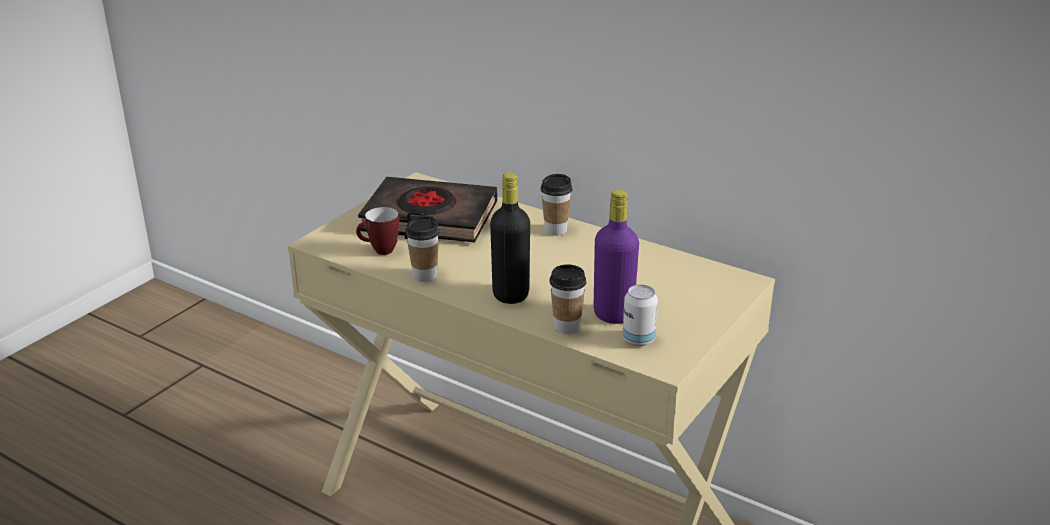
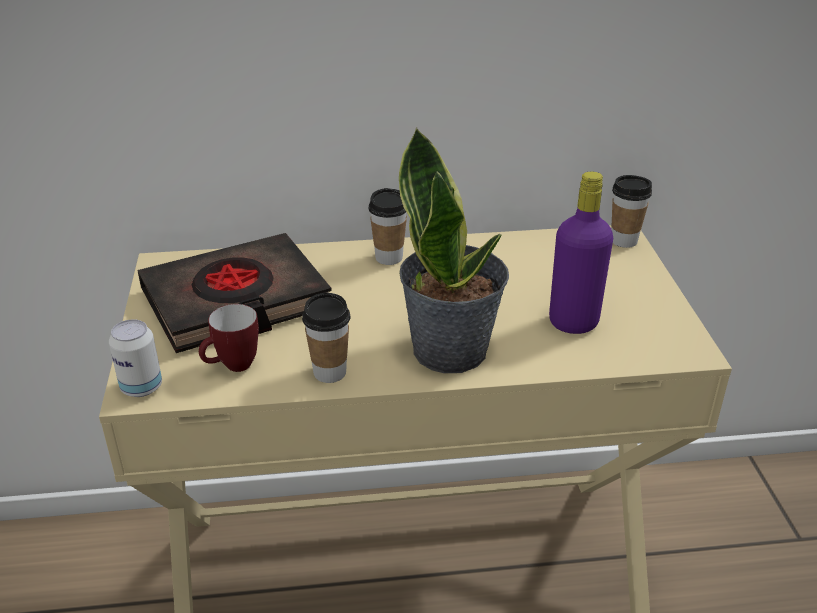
camera: 40 degrees left, 5 degrees up
(510, 295) = (451, 350): black bottle -> potted plant
(566, 327) = (555, 358): cup -> cup (624, 241)
(638, 339) = (632, 337): can -> can (141, 387)

